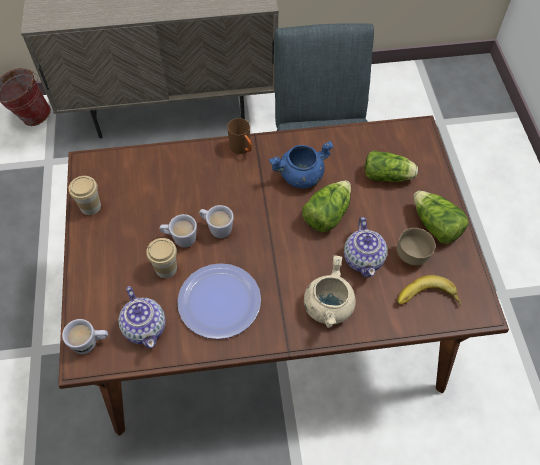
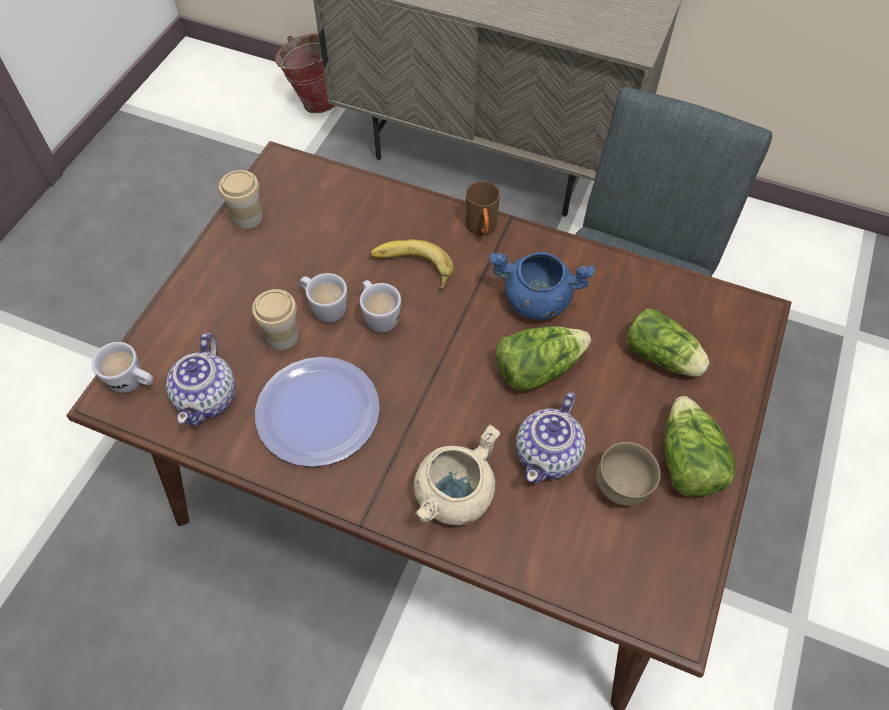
camera: 30 degrees right, 0 degrees up
(427, 300) = (603, 561): banana -> banana (411, 269)

